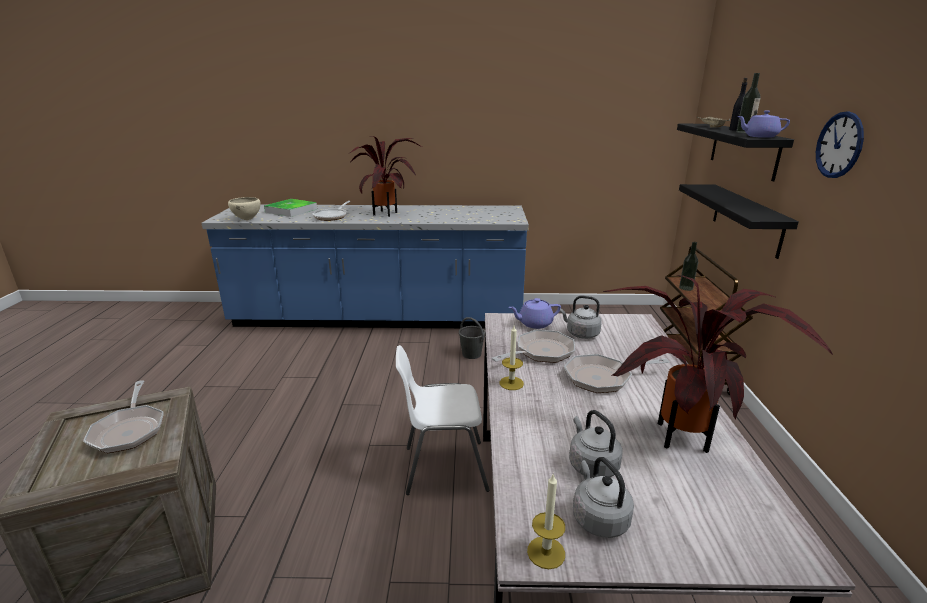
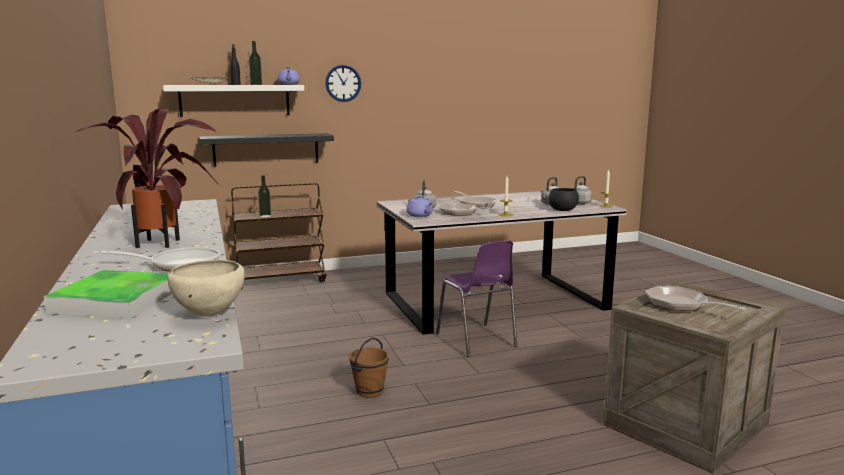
camera: 110 degrees left, 10 degrees down
(129, 430) = (681, 305): frying pan -> frying pan turned 90 degrees counterclockwise
(384, 382) = (370, 392): none -> brown bucket
(443, 467) = (477, 341): white chair -> purple chair
(471, 354) = (282, 358): grey bucket -> none
(524, 457) = (563, 210): none -> black bowl
(680, 440) = (514, 198): potted plant -> none
(743, 150) = (235, 100): black shelf -> white shelf

